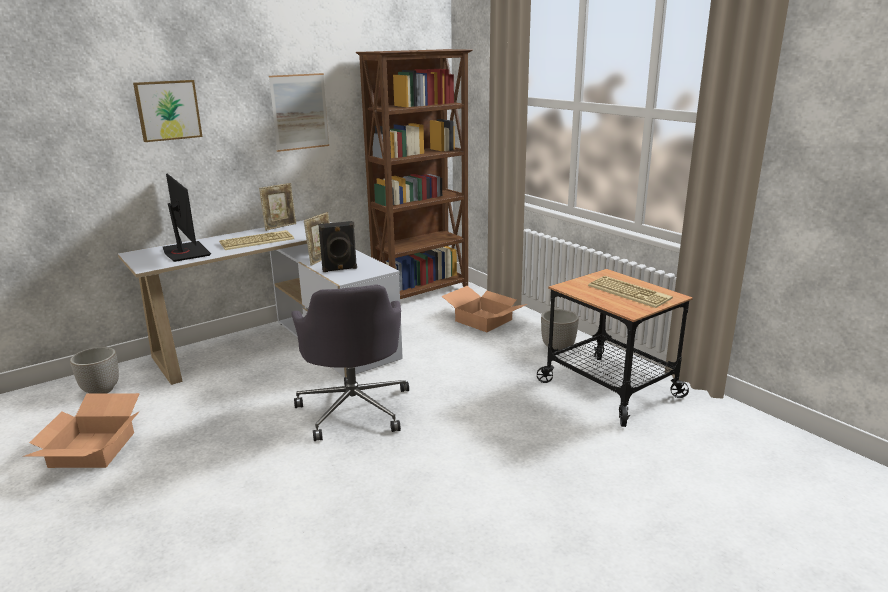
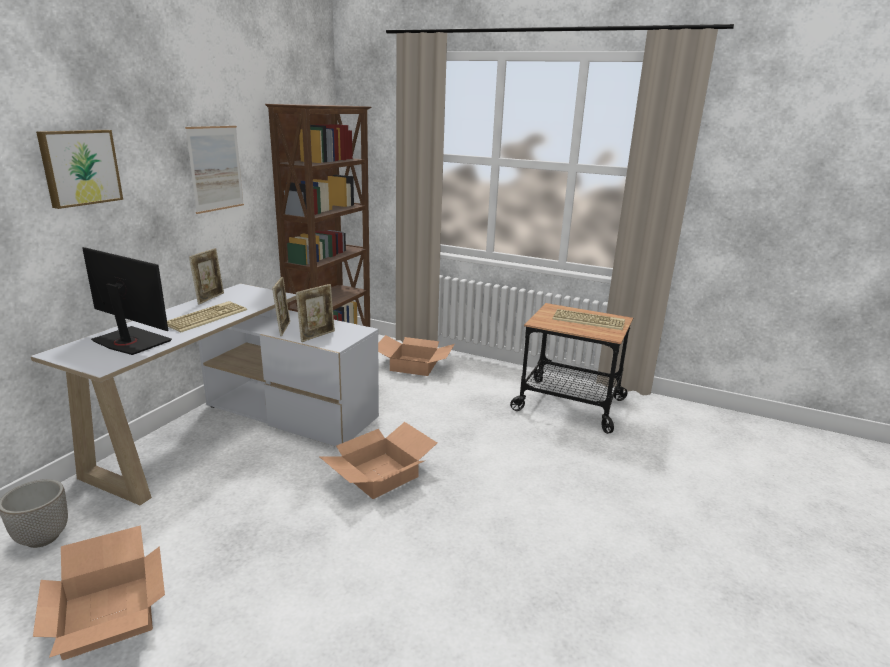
camera: 30 degrees left, 0 degrees up
(339, 269) = (317, 336): black speaker -> picture frame
(354, 408) = (379, 476): grey office chair -> cardboard box
(558, 348) = (499, 378): planter -> none

